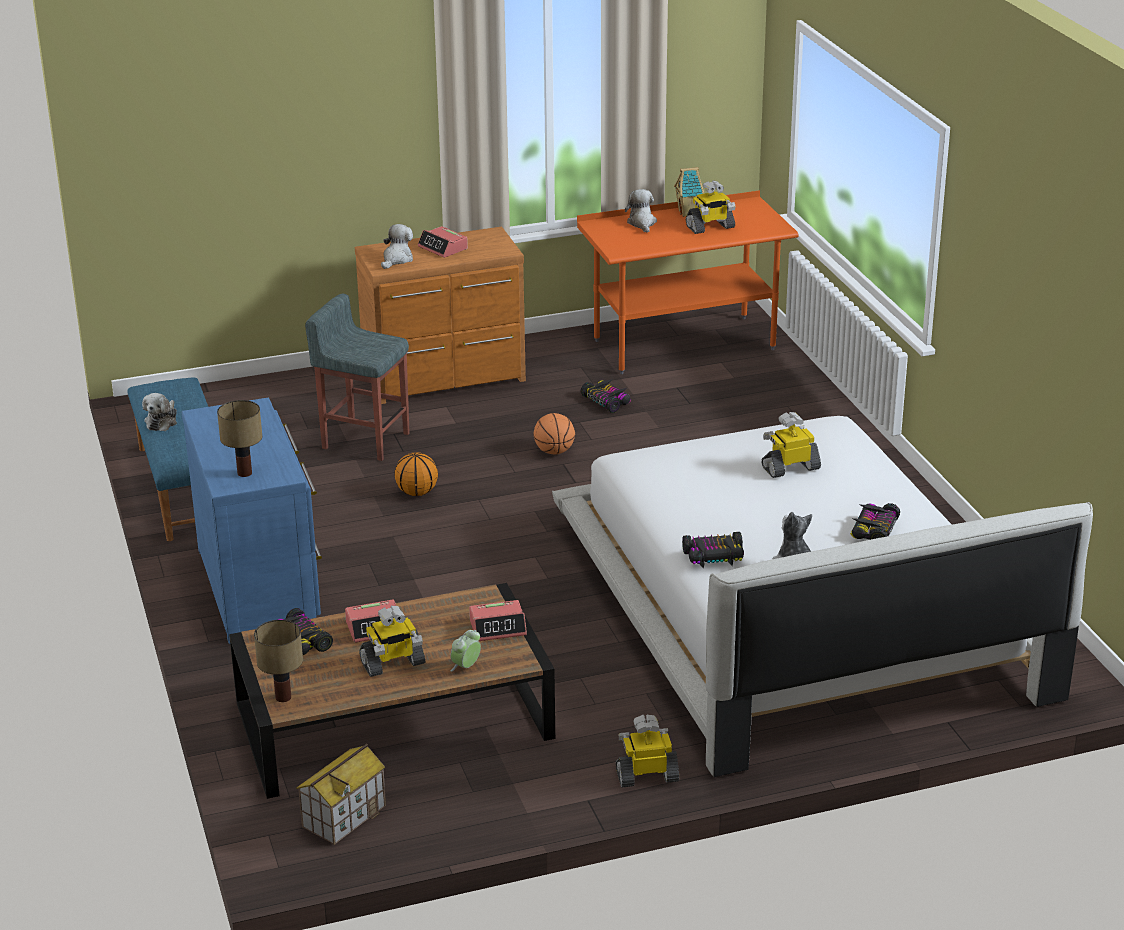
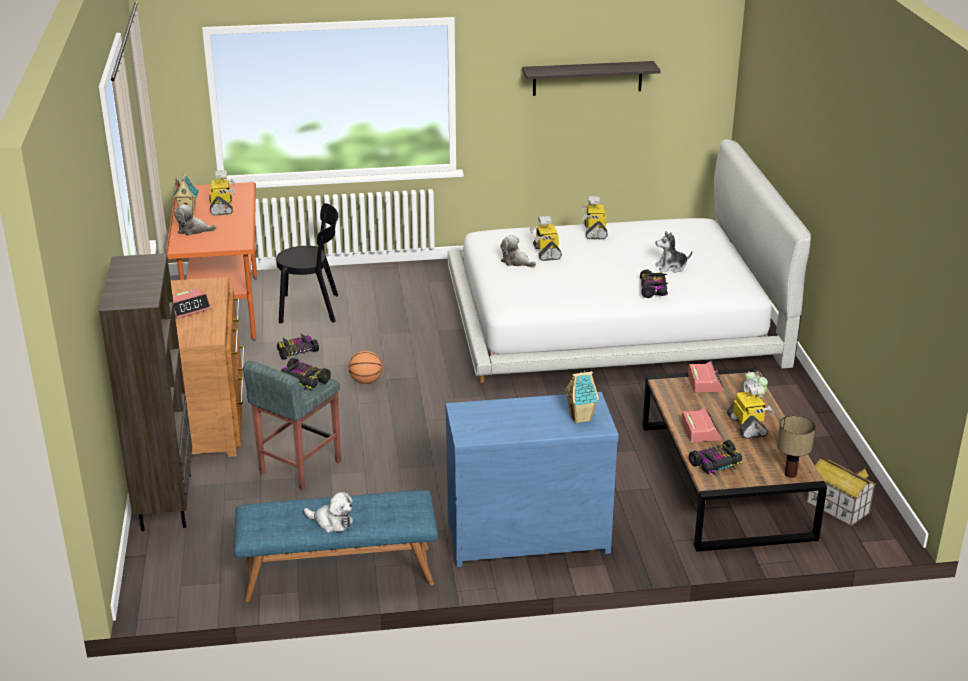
camera: 80 degrees left, 0 degrees up
(244, 473) = (581, 417): table lamp -> toy house
(293, 384) = (165, 502): none -> brown bookcase
(397, 259) = (197, 330): plush toy -> plush toy (516, 262)
(417, 493) = (403, 448): basketball -> none
(647, 775) = (790, 389): toy robot -> toy robot (594, 232)
(715, 394) = (313, 309): none -> black chair
(873, 530) = (632, 239): toy car -> toy car (304, 380)
(1039, 304) = (587, 78): none -> shelf

